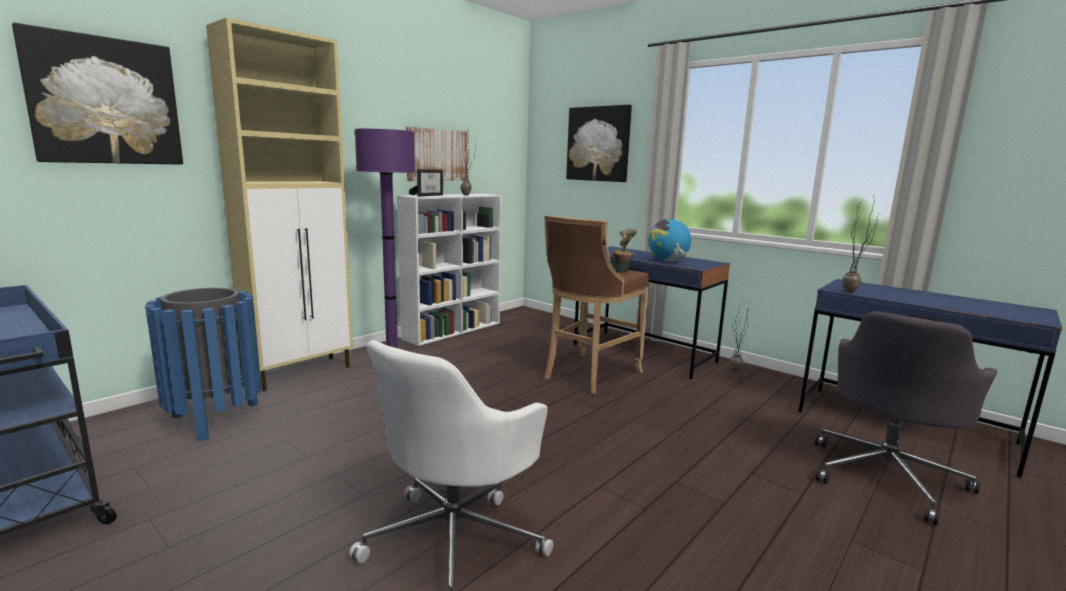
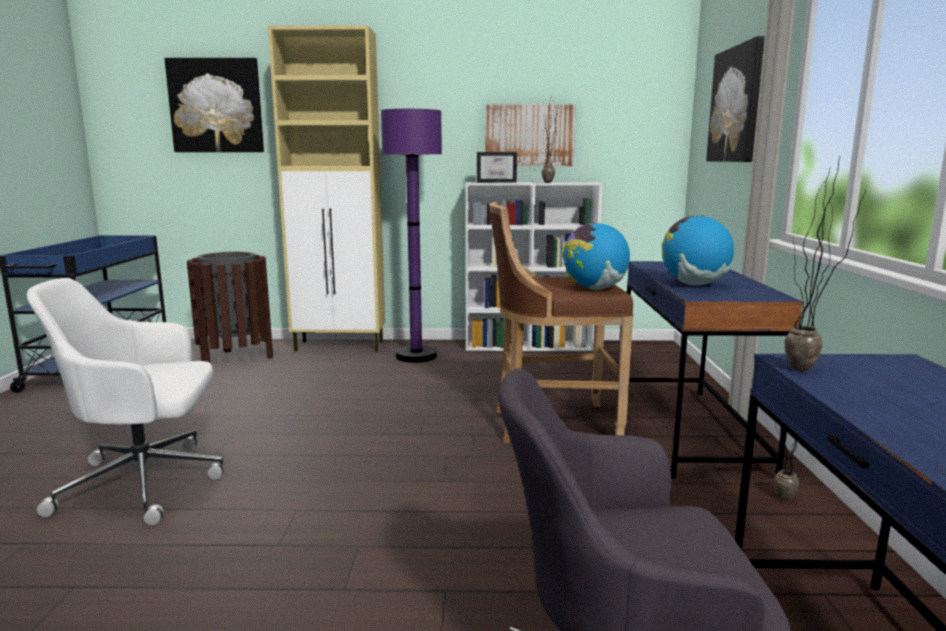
camera: 50 degrees right, 0 degrees up
(215, 419) = (236, 359): blue trash can -> brown trash can
(622, 272) = (594, 289): potted plant -> globe

